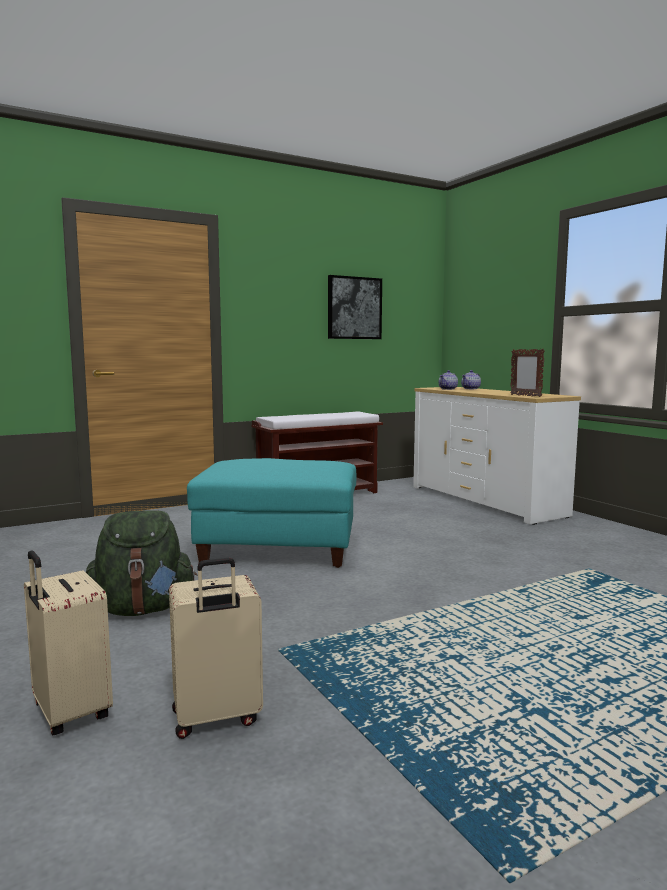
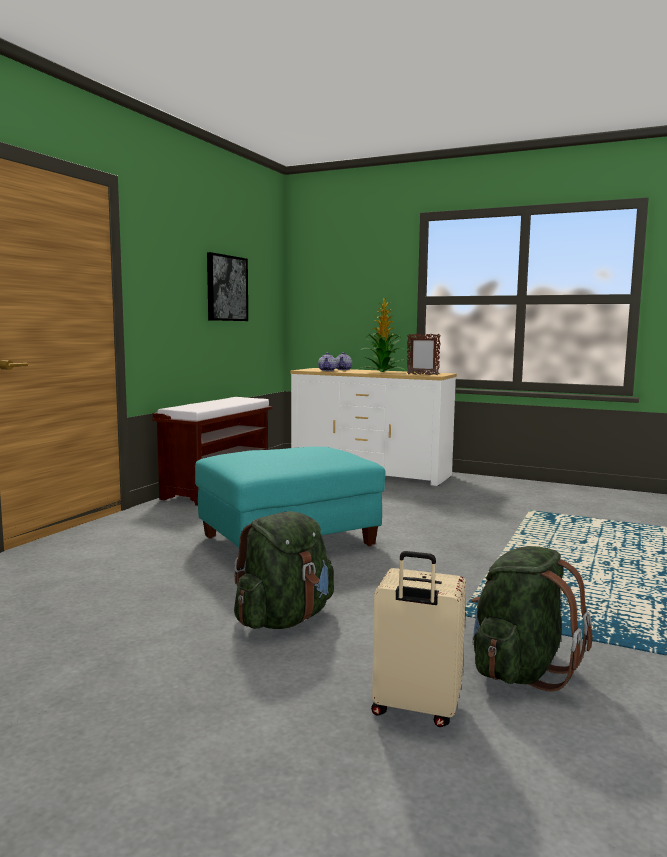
camera: 35 degrees left, 0 degrees up
(216, 718) = (520, 670): beige suitcase -> green backpack
(500, 392) = (383, 372): none -> potted plant

